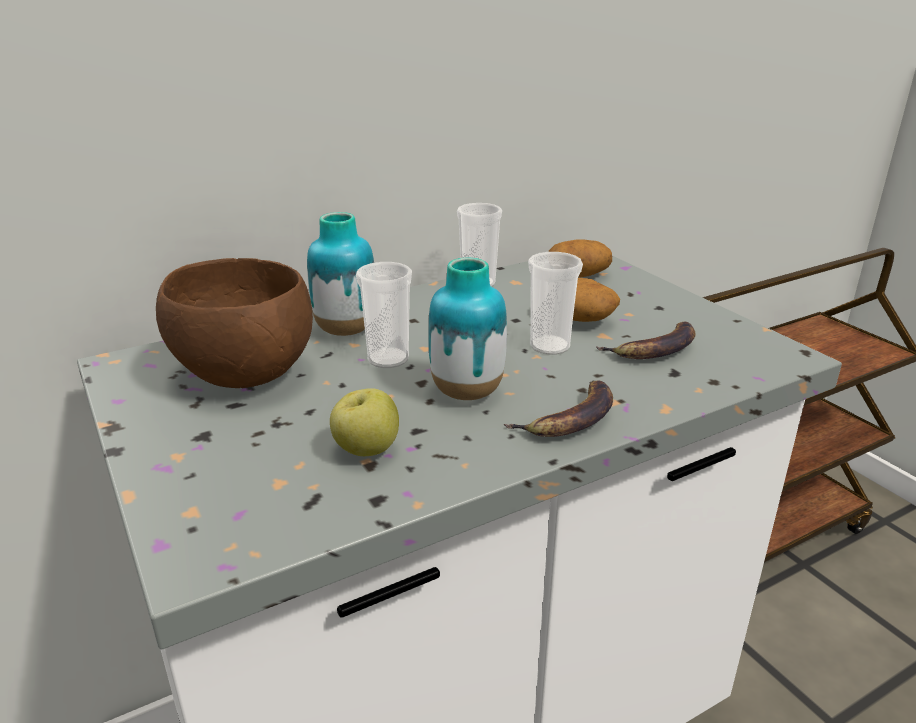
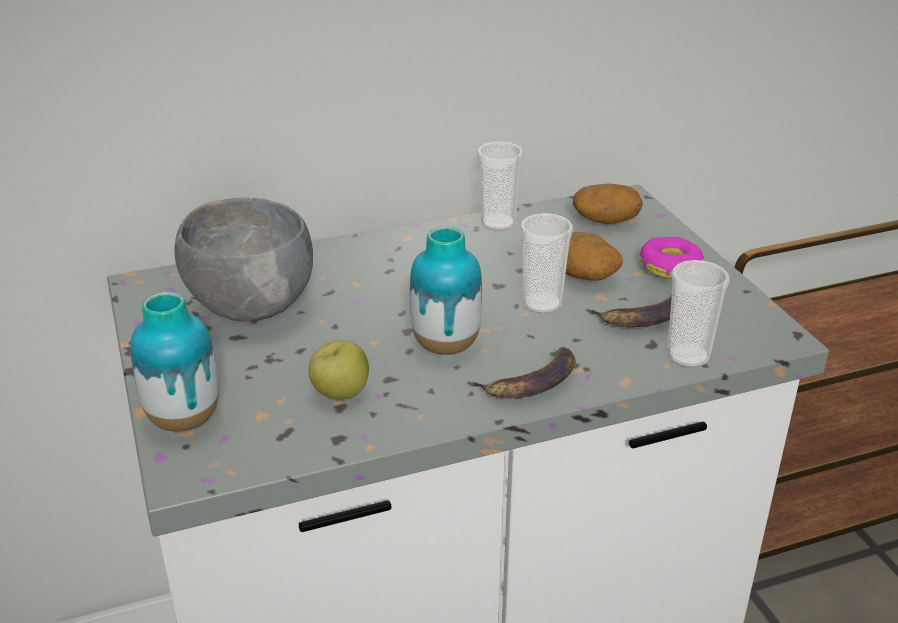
camera: 10 degrees right, 5 degrees up
(244, 376) = (250, 308): brown bowl -> grey bowl
(346, 330) = (352, 267): vase -> vase (184, 419)
(388, 359) = (383, 303): cup -> cup (688, 356)
(656, 306) = (669, 266): none -> donut

